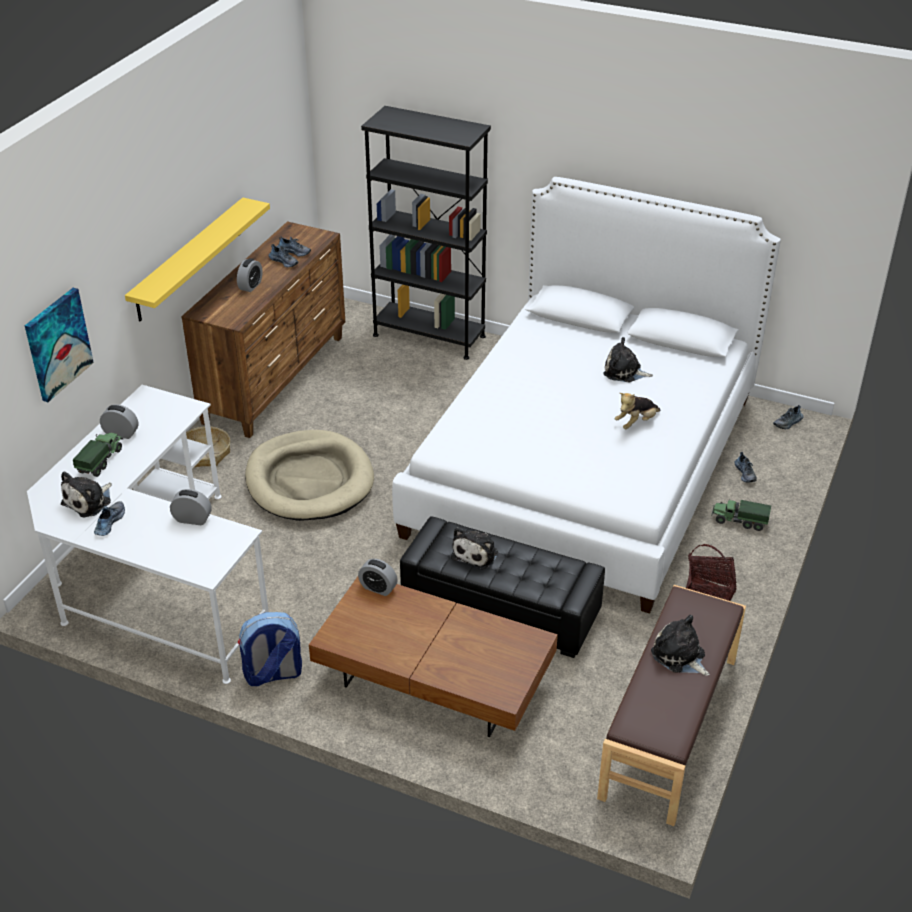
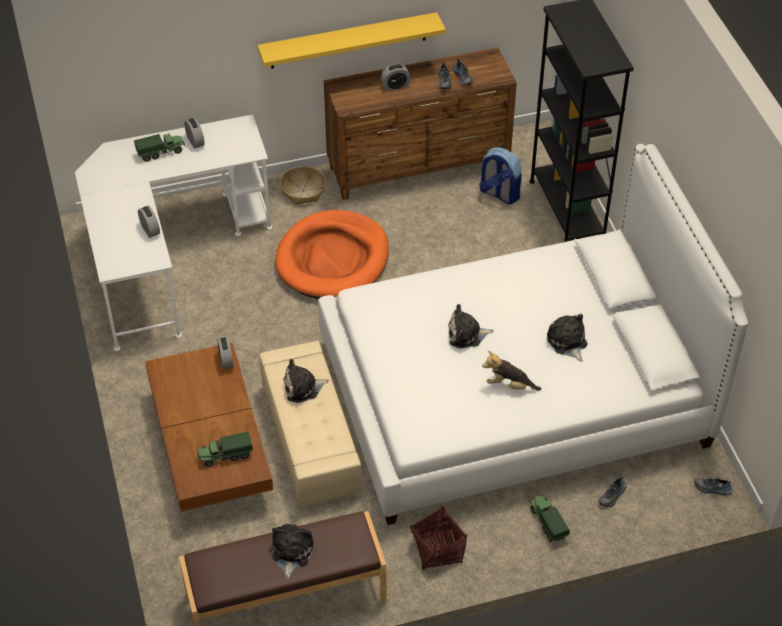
camera: 50 degrees right, 10 degrees up
(57, 344) = (170, 56): picture -> none
(89, 501) = (120, 175): plush toy -> plush toy (466, 334)
(109, 522) = (111, 196): shoe -> none
(273, 674) = (142, 366): backpack -> backpack (499, 194)
(309, 480) = (333, 259): beige dog bed -> orange dog bed
(495, 651) = (225, 455): none -> toy truck
(501, 608) = (311, 439): black ottoman -> beige ottoman

